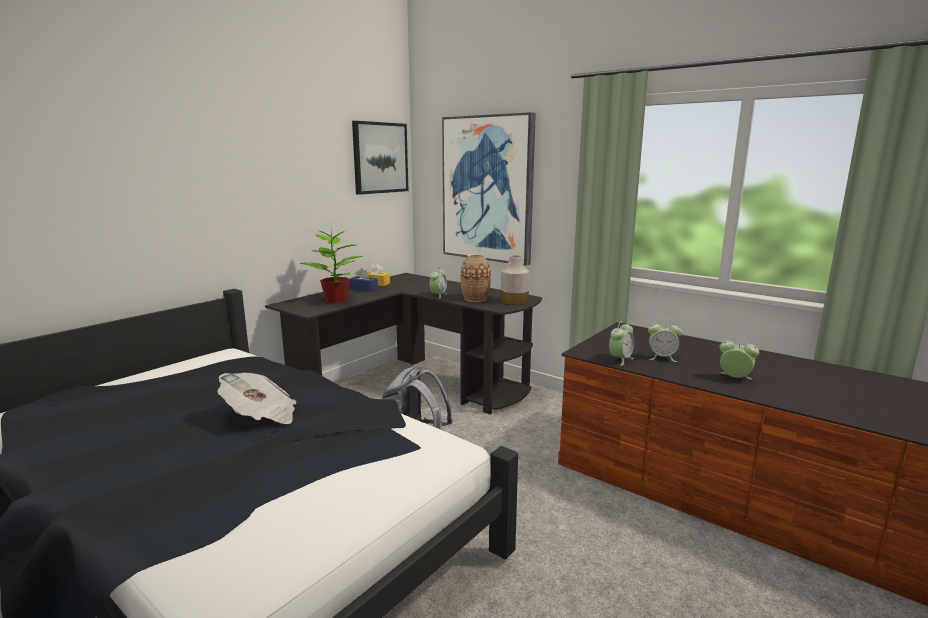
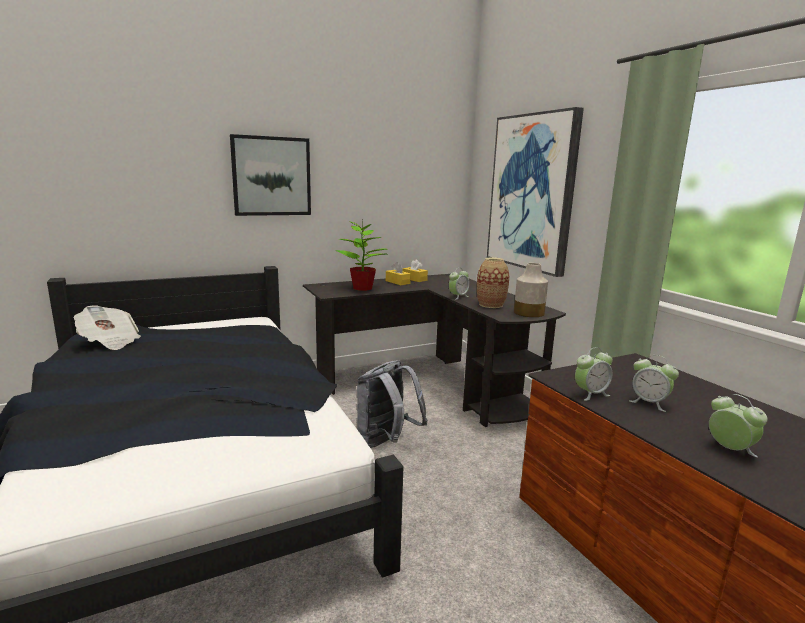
camera: 25 degrees right, 0 degrees up
(261, 416) = (215, 373): newspaper -> newspaper (110, 342)
(363, 289) = (397, 282): blue tissue box -> yellow tissue box
(380, 158) = (435, 158): picture -> picture (271, 176)

